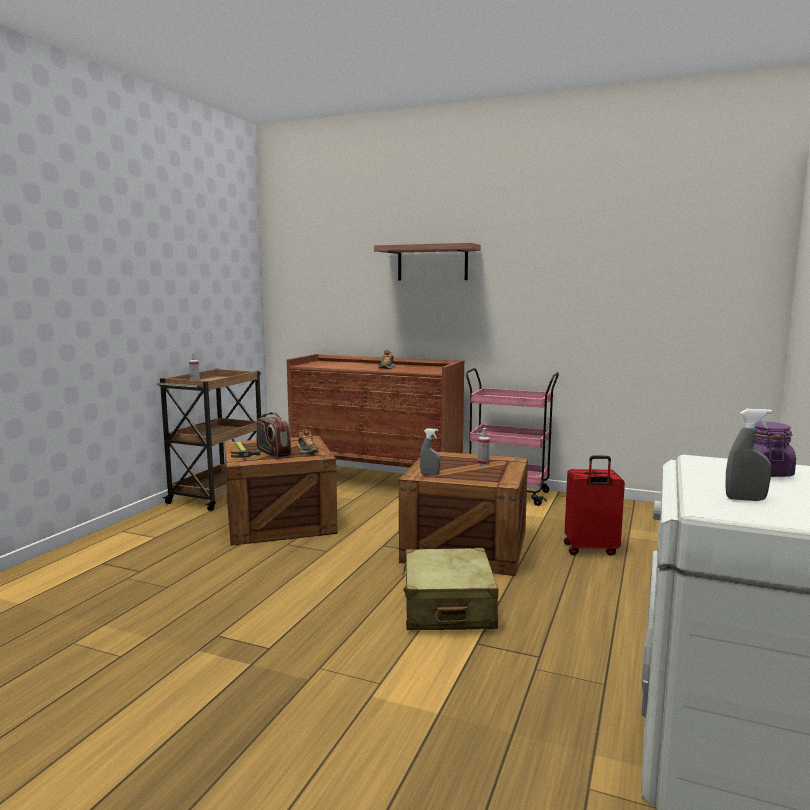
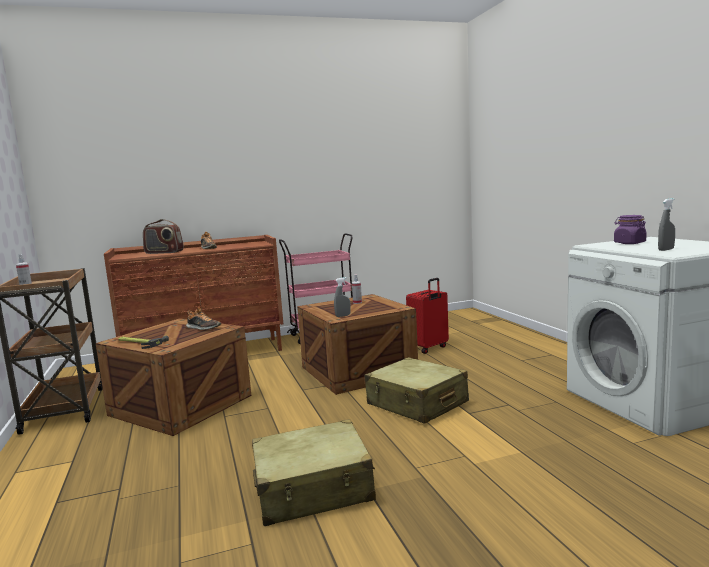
camera: 40 degrees left, 0 degrees up
(223, 639) = (313, 489): none -> beige suitcase
(273, 453) = (176, 336): radio -> radio (164, 252)
(432, 263) = (225, 153): shelf -> none

